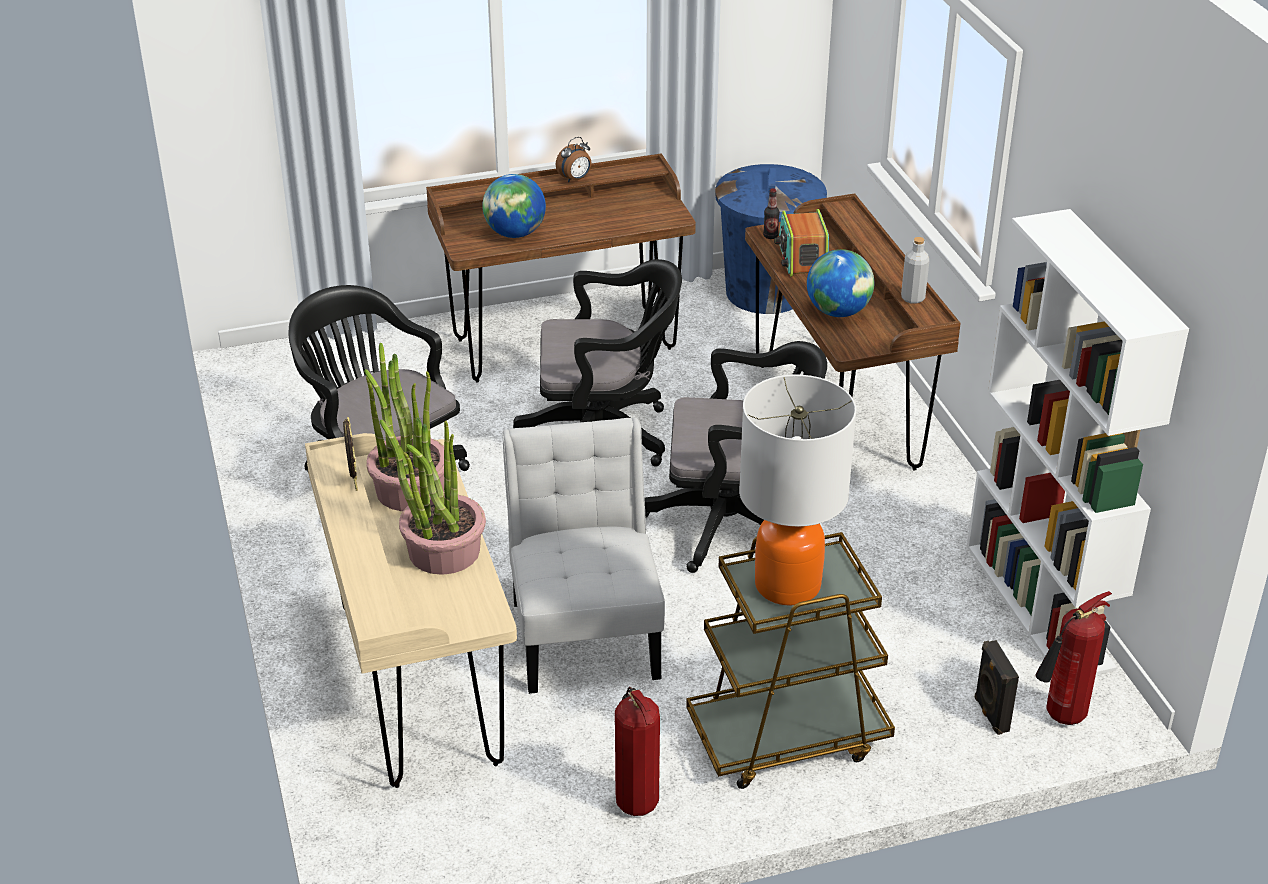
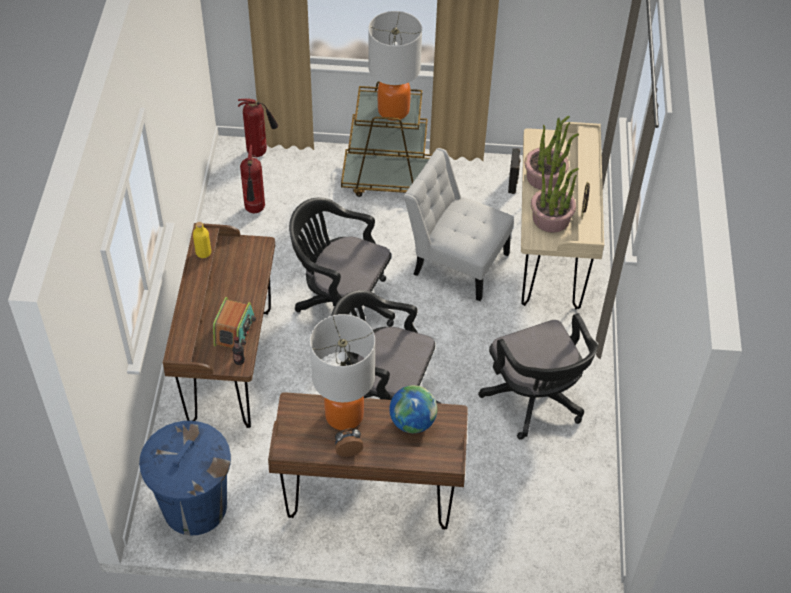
camera: 160 degrees left, 15 degrees up
(585, 632) = (456, 261): white chair -> white chair turned 105 degrees clockwise
(604, 221) = (344, 415): none -> table lamp
(634, 801) = (471, 172): fire extinguisher -> fire extinguisher (255, 210)
(838, 312) = (246, 276): globe -> none
(912, 298) = (203, 253): grey bottle -> yellow bottle
(990, 715) = (290, 162): black speaker -> black speaker (513, 184)
(1040, 606) = (221, 206): white bookcase -> none

